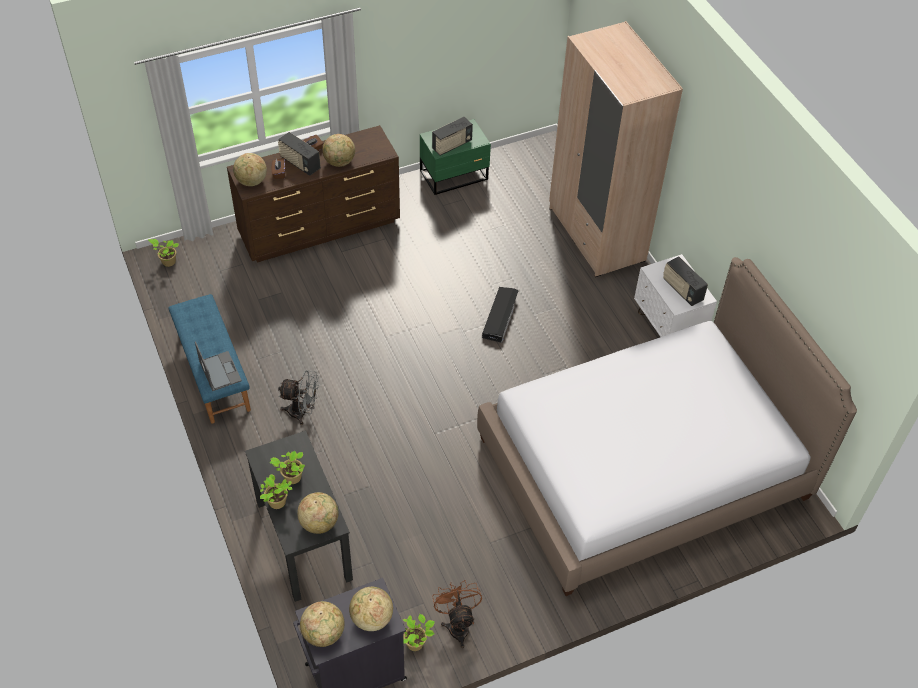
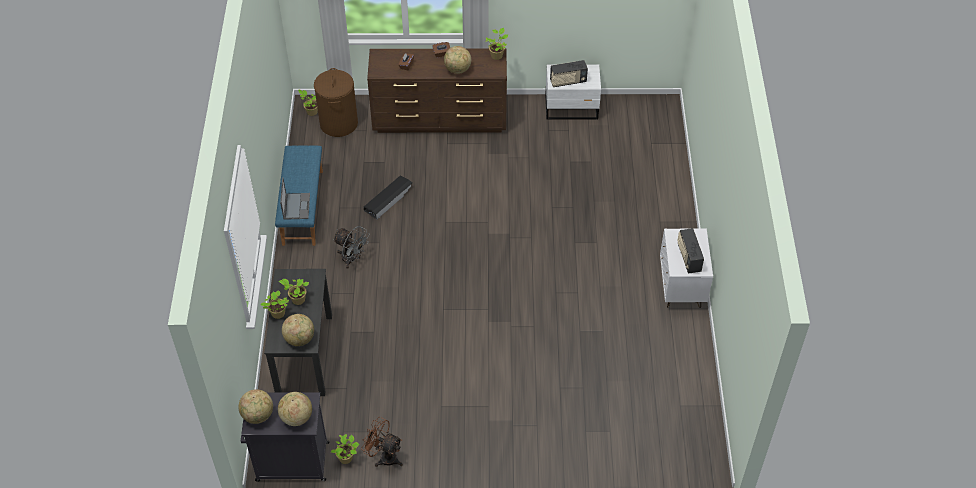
camera: 25 degrees right, 0 degrees up
(206, 265) = (338, 123): none -> brown laundry basket
(251, 181) = (382, 66): globe -> none
(300, 163) = (426, 62): radio -> none
(374, 135) = (497, 55): none -> potted plant
(455, 175) = (572, 108): green nightstand -> white nightstand
(458, 624) = (384, 456): brown fan -> brown fan turned 75 degrees counterclockwise
(500, 317) = (545, 235): black storage box -> black storage box (389, 199)
(596, 234) = (664, 192): beige wardrobe -> none
(644, 468) = (595, 393): bed -> none

